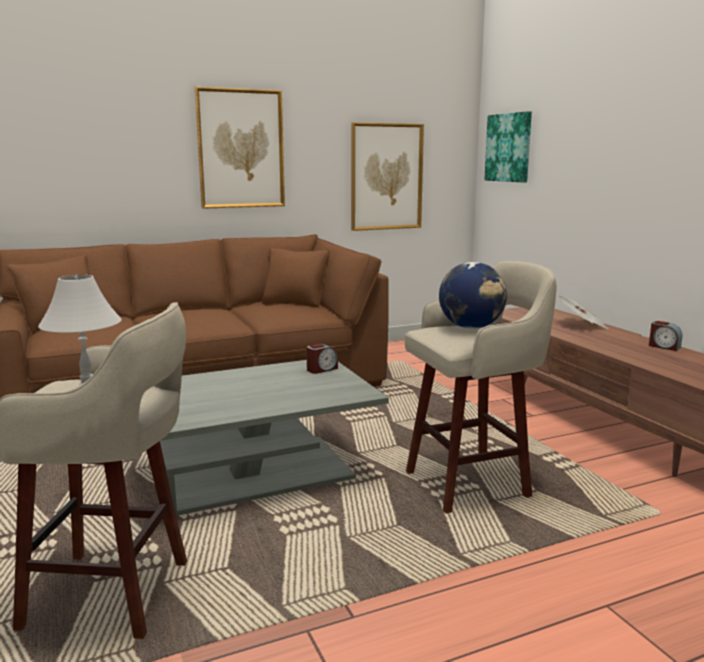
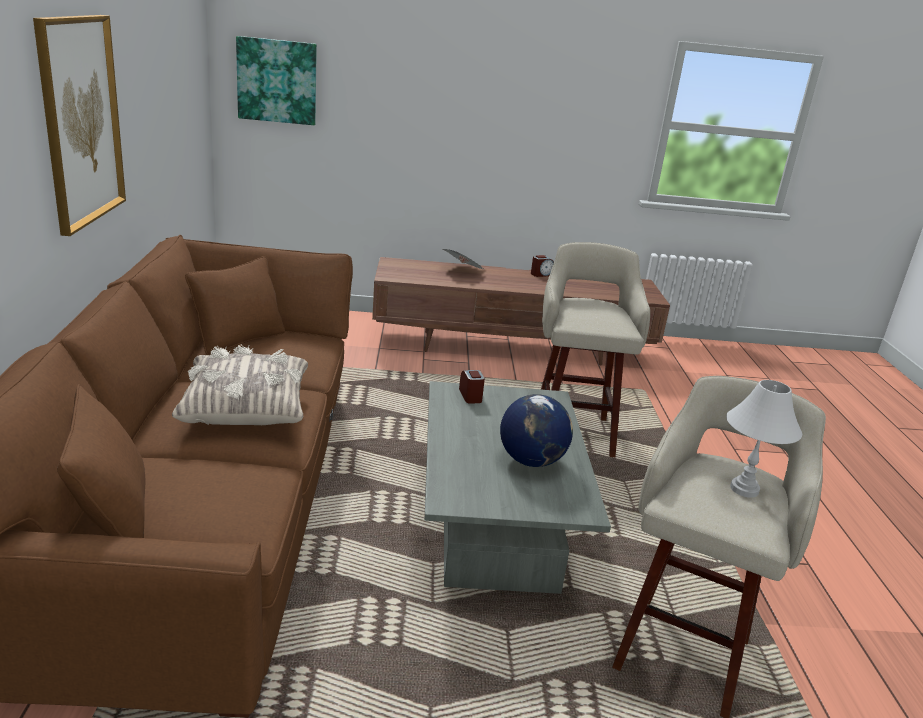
camera: 70 degrees left, 10 degrees up
(192, 318) = (245, 410): none -> beige pillow
(386, 177) = (172, 129): picture -> none
(471, 327) = (583, 308): globe -> globe (531, 460)

